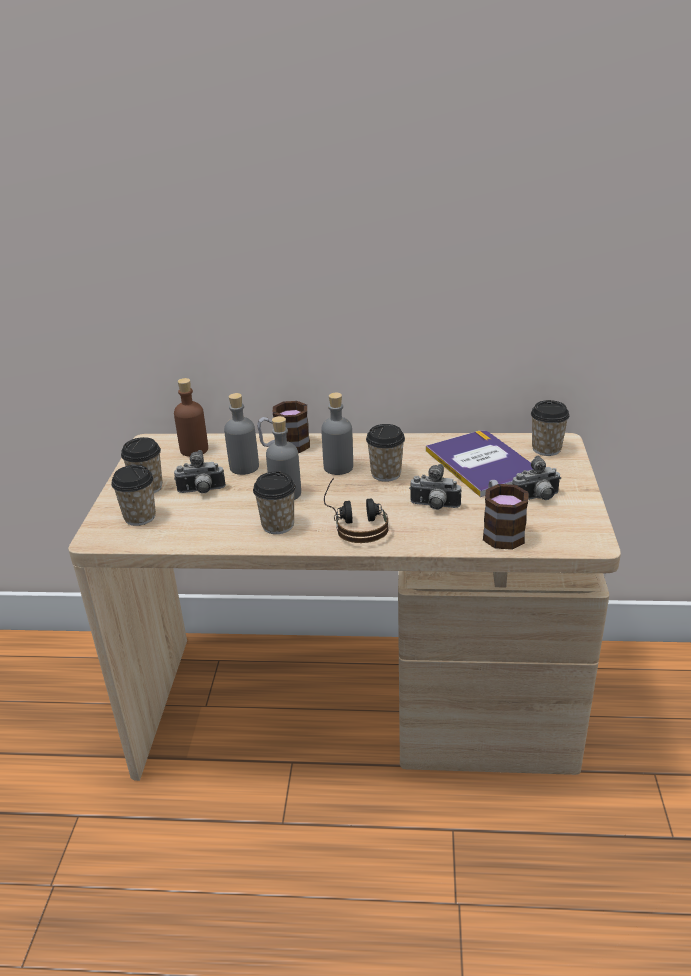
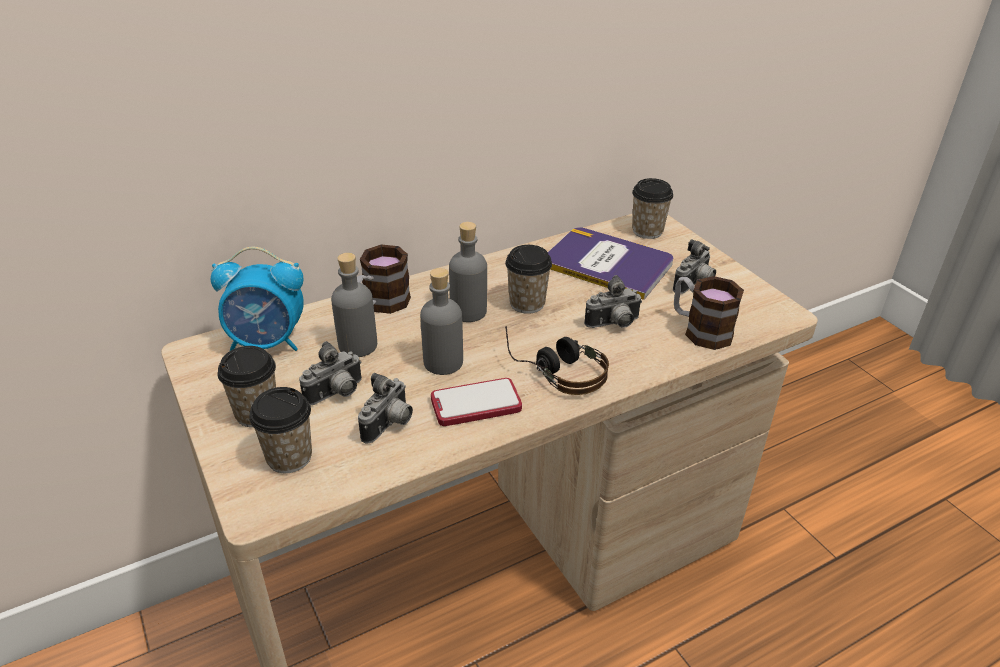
camera: 35 degrees left, 5 degrees up
(194, 449) = (268, 343): brown bottle -> alarm clock
(212, 519) = (390, 425): none -> camera
(278, 525) = (476, 404): cup -> phone

